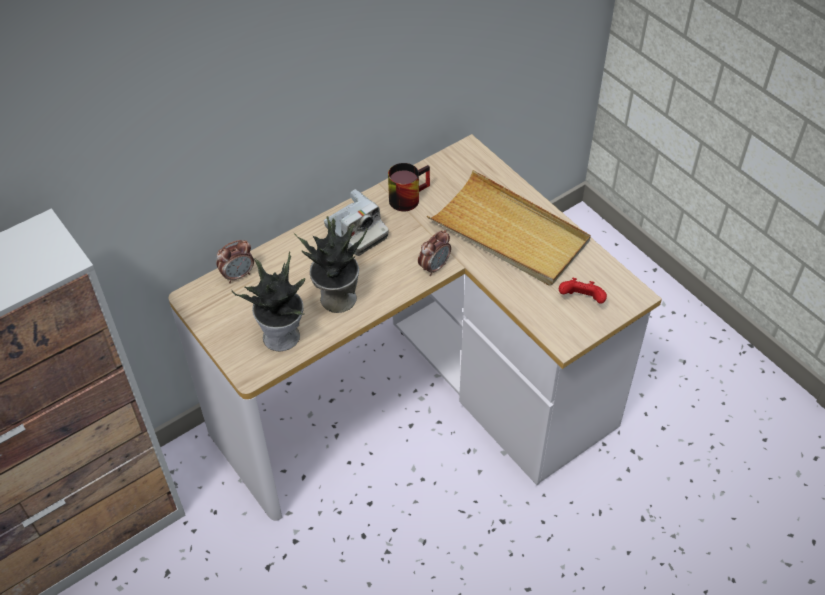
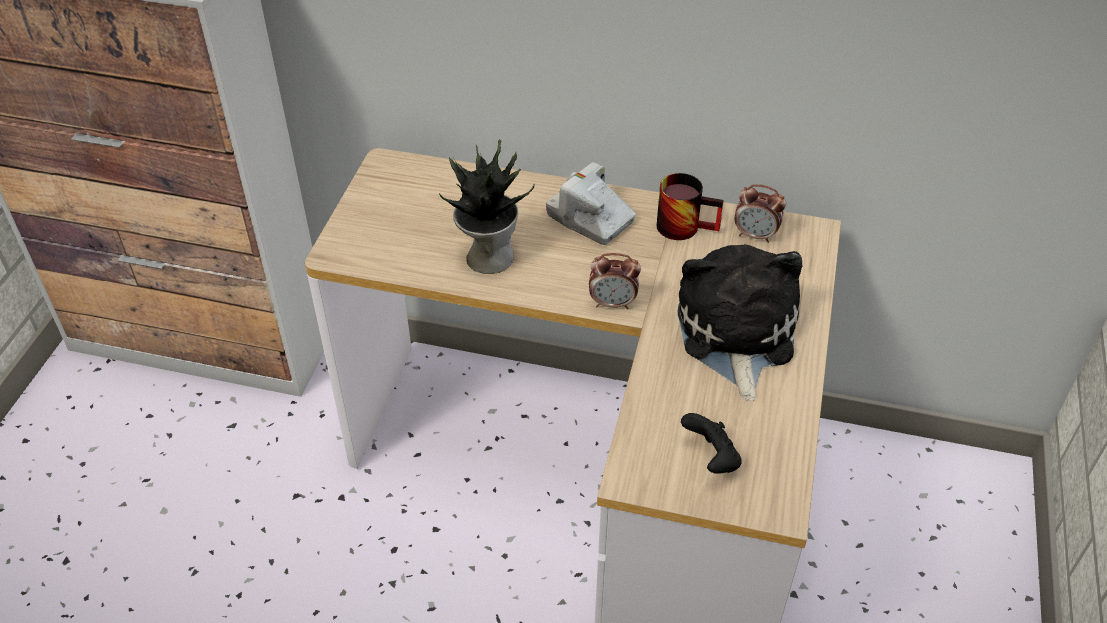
camera: 50 degrees right, 5 degrees down
(238, 275) = (444, 175): alarm clock -> alarm clock (755, 235)
(283, 336) = (400, 248): potted plant -> none
(356, 232) = (590, 218): camera -> camera turned 120 degrees clockwise
(509, 233) = (735, 335): beige tray -> plush toy
(581, 300) = (711, 458): red game controller -> black game controller

